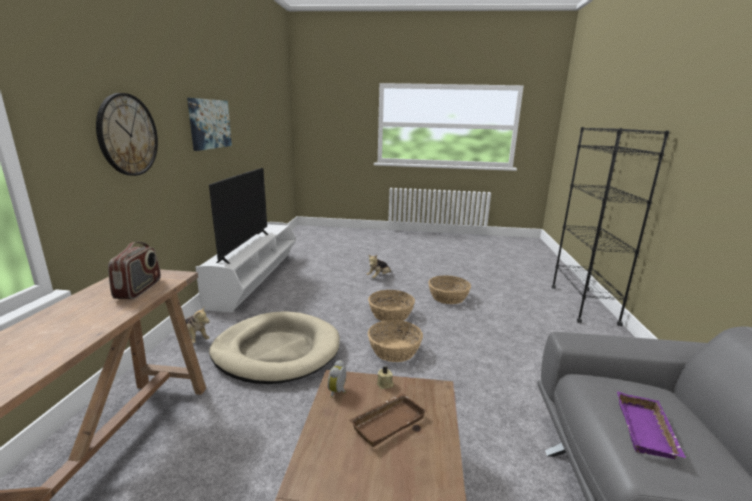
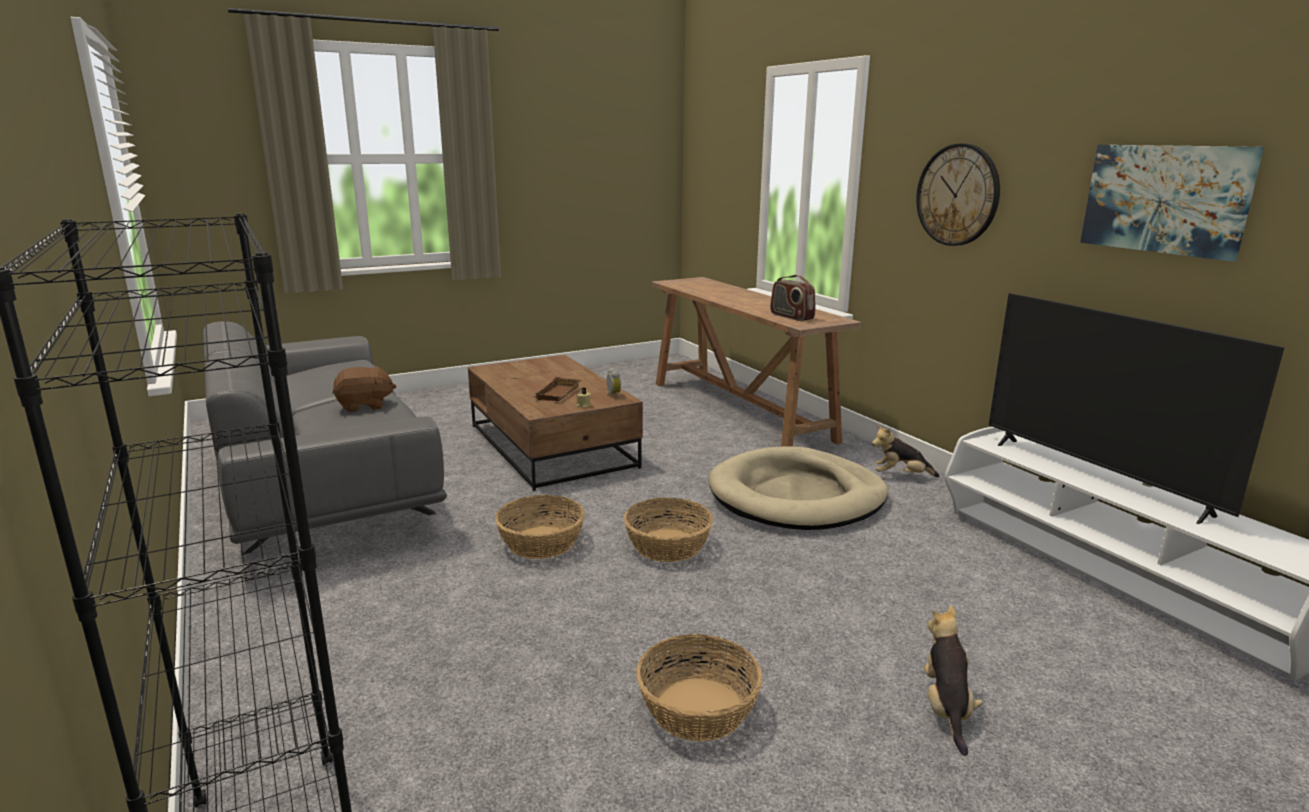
camera: 145 degrees right, 0 degrees up
(390, 314) = (751, 601): basket -> basket (541, 542)
(648, 431) = (364, 406): purple tray -> brown plush toy

